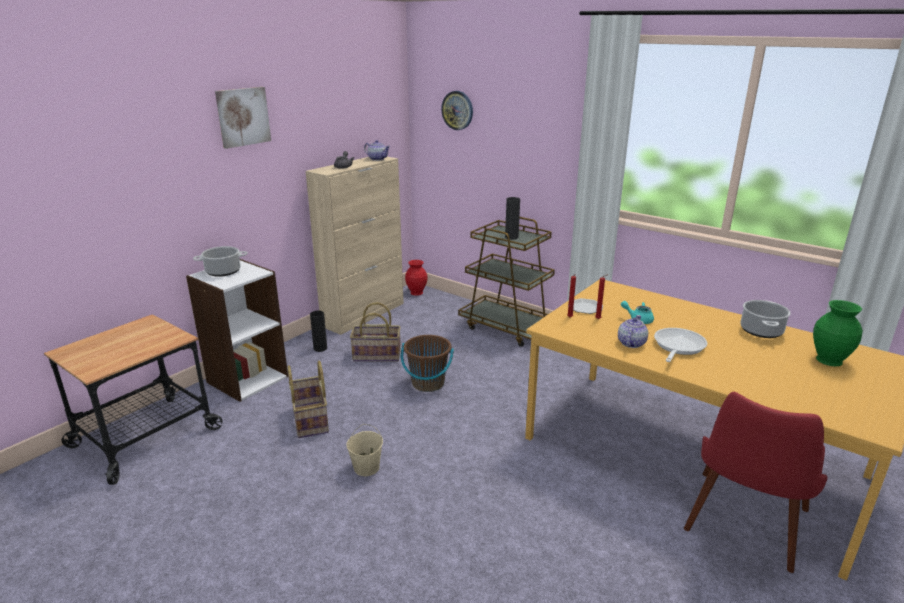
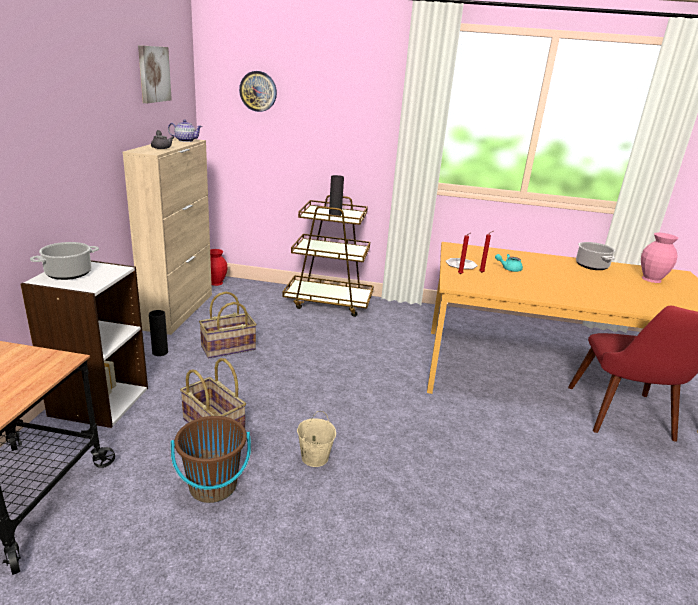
camera: 30 degrees left, 0 degrees up
(243, 117) = (63, 80): picture -> picture (153, 74)
(428, 383) = (302, 364): brown bucket -> brown bucket (213, 486)
(631, 343) = (527, 287): teapot -> none
(677, 347) = (559, 285): frying pan -> none
(828, 360) = (651, 279): green vase -> pink vase

